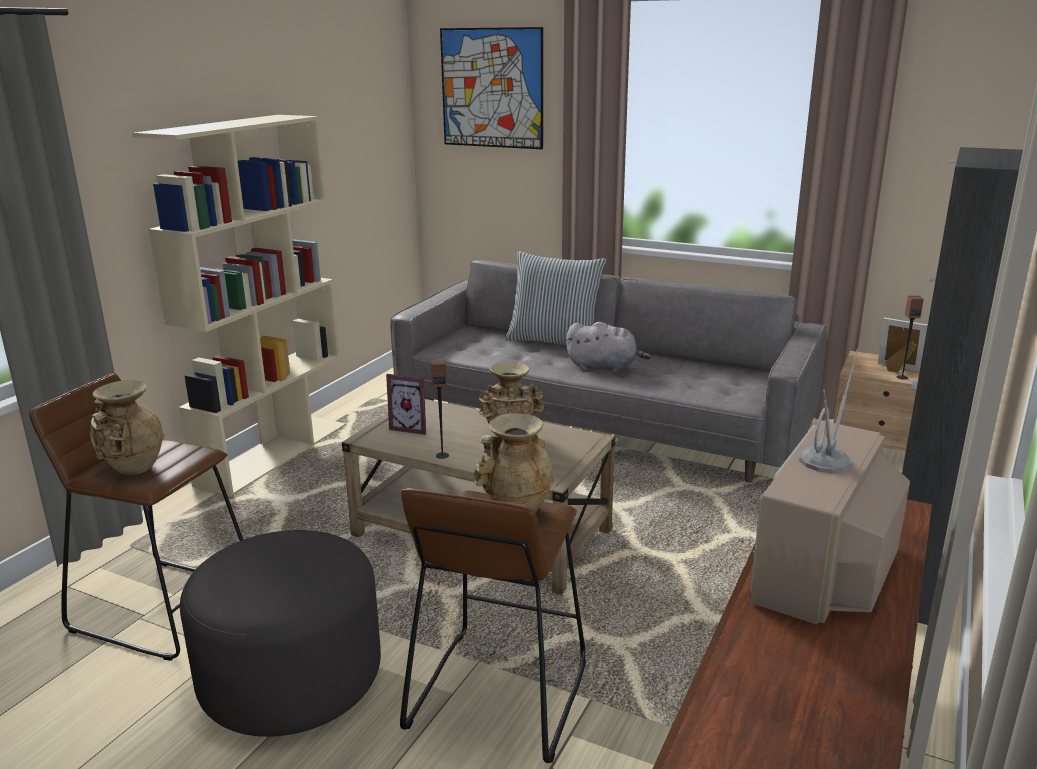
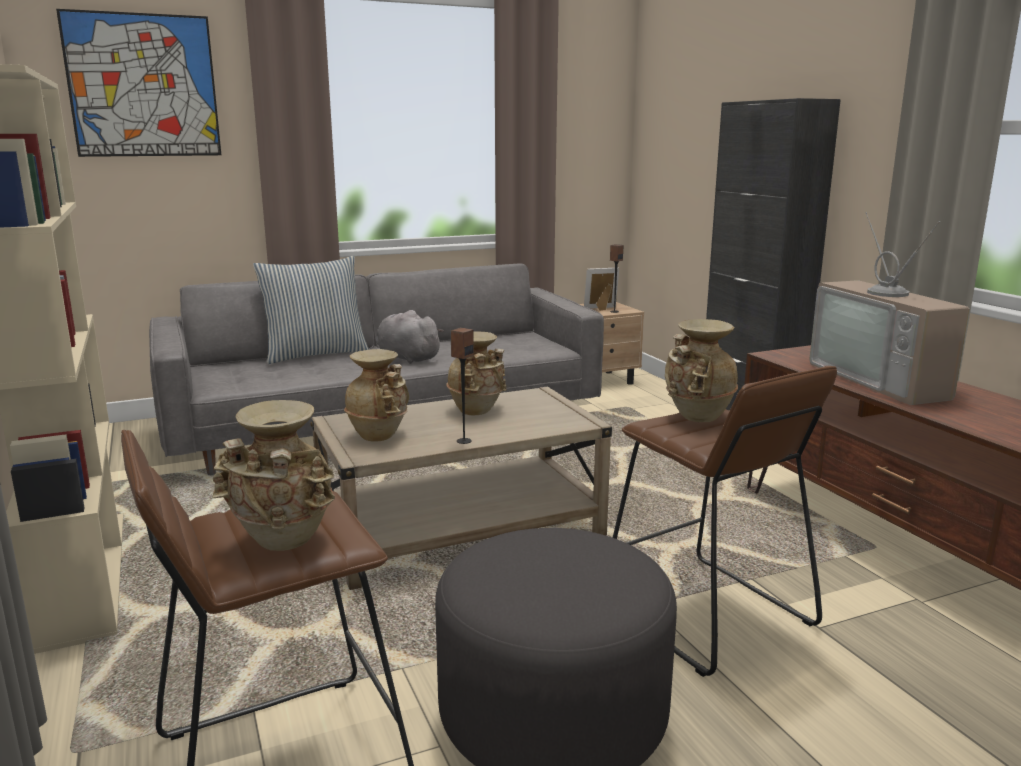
camera: 50 degrees left, 5 degrees down
(411, 427) = (380, 435): picture frame -> beige vase
(604, 367) = (406, 358): grey plush toy -> grey plush toy turned 105 degrees counterclockwise

